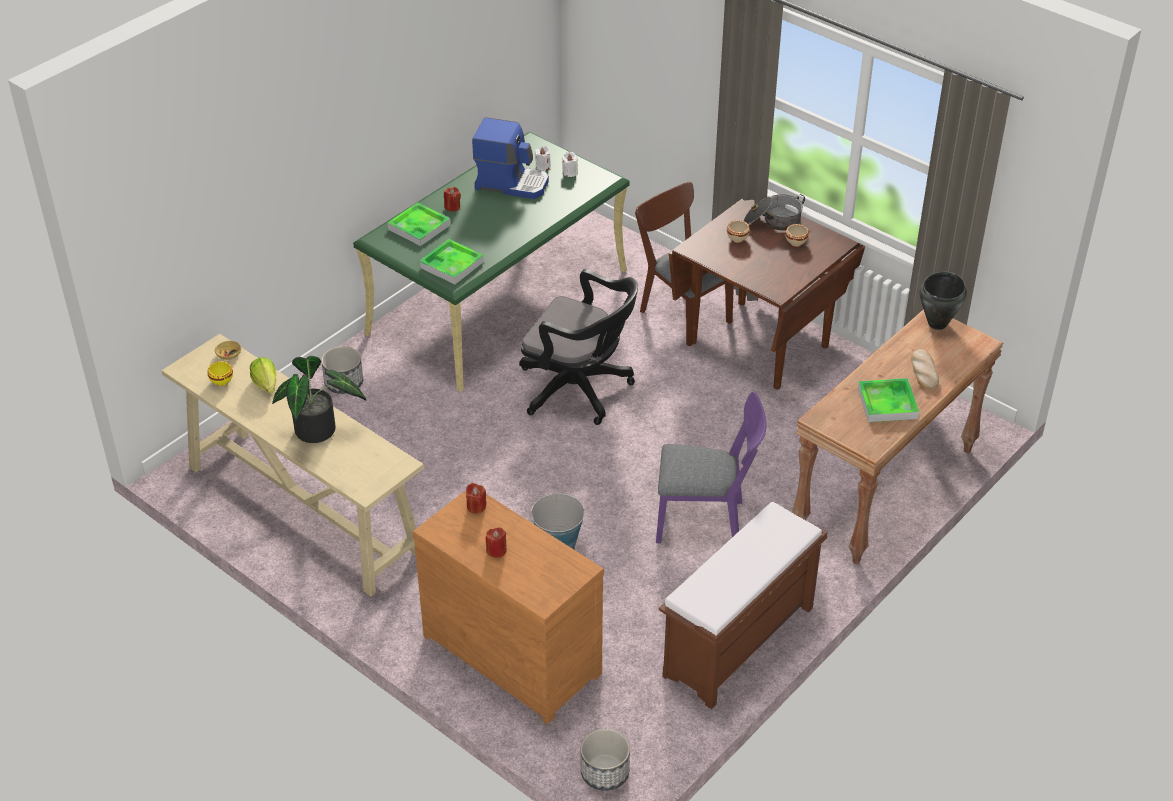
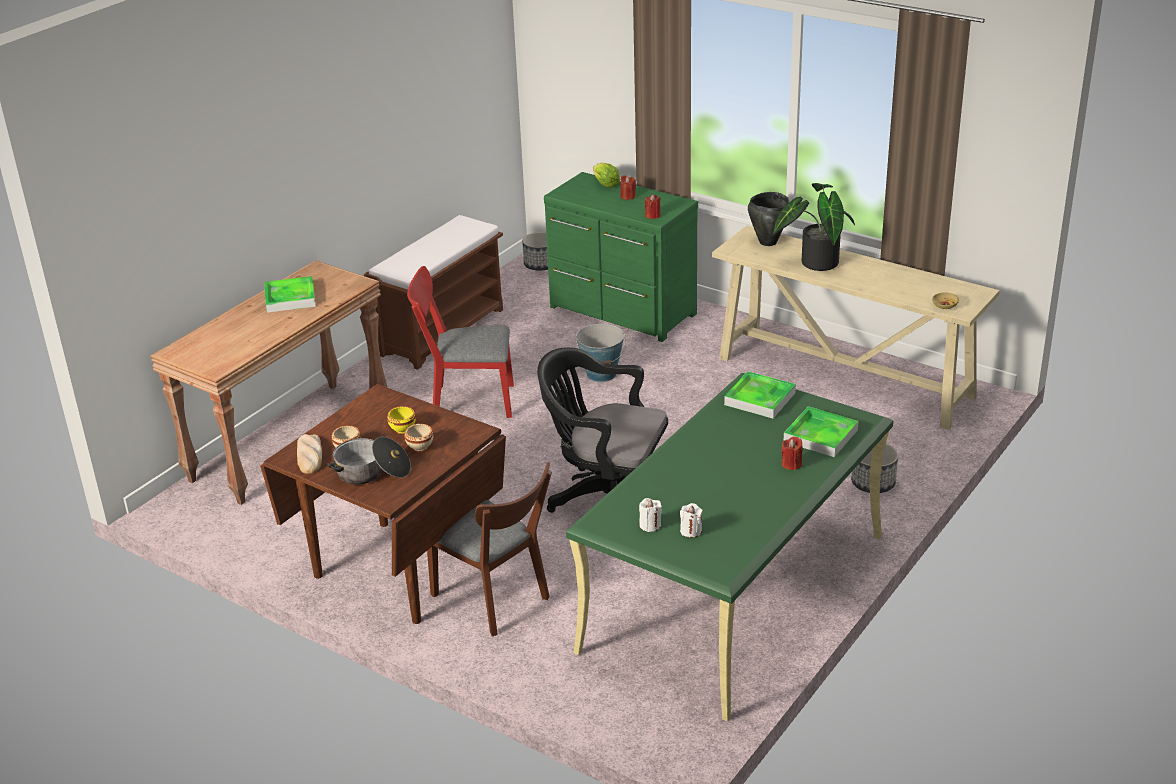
camera: 175 degrees right, 10 degrees down
(221, 381) = (934, 286): yellow bowl -> yellow bowl (403, 429)
(266, 385) = (889, 288): lettuce -> lettuce (605, 184)
(512, 183) = (726, 503): coffee machine -> none
(514, 651) = (621, 312): brown dresser -> green dresser
(707, 522) = (465, 402): purple chair -> red chair
(923, 371) = (244, 324): bread -> bread (310, 456)
(938, 323) = (212, 364): black cooking pot -> black cooking pot (767, 242)

